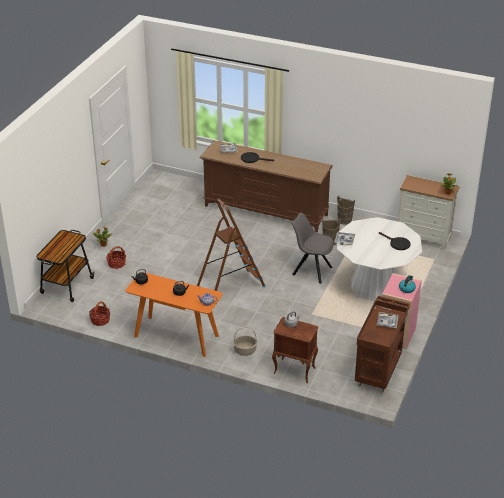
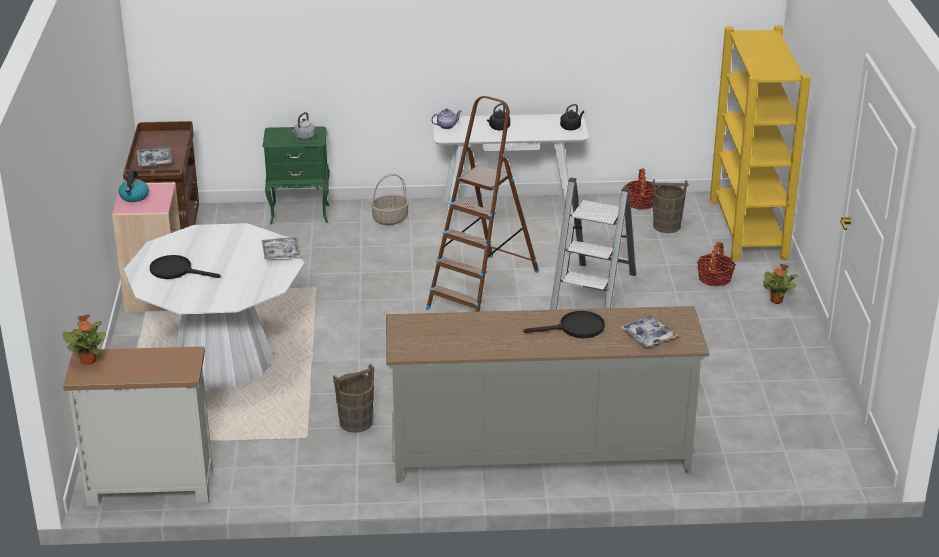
camera: 155 degrees right, 5 degrees down
(66, 286) = (748, 228): cart -> yellow bookcase
(176, 336) = (508, 211): orange console table -> white console table
(179, 272) = (594, 292): none -> grey step ladder
(265, 211) = (540, 452): brown cabinet -> grey cabinet
(294, 370) = (300, 214): brown nightstand -> green nightstand
(311, 271) = (358, 355): grey chair -> none
(344, 220) = (350, 480): brown bucket -> brown bucket (666, 226)

